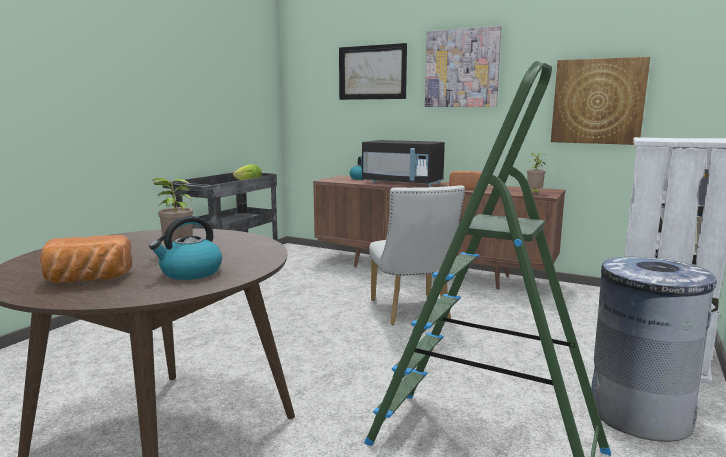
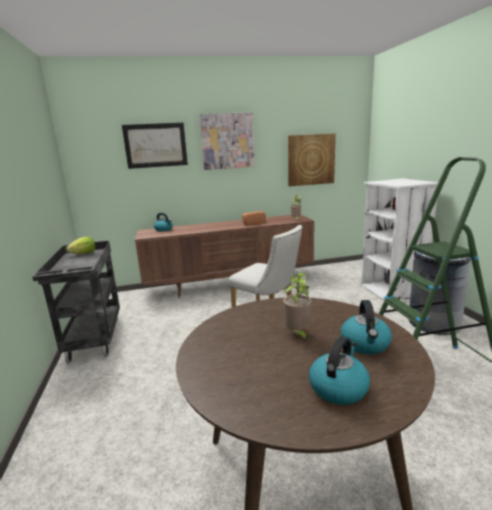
camera: 40 degrees left, 5 degrees up
(87, 280) = (338, 387): bread -> kettle
(402, 183) = (206, 228): black microwave -> none

